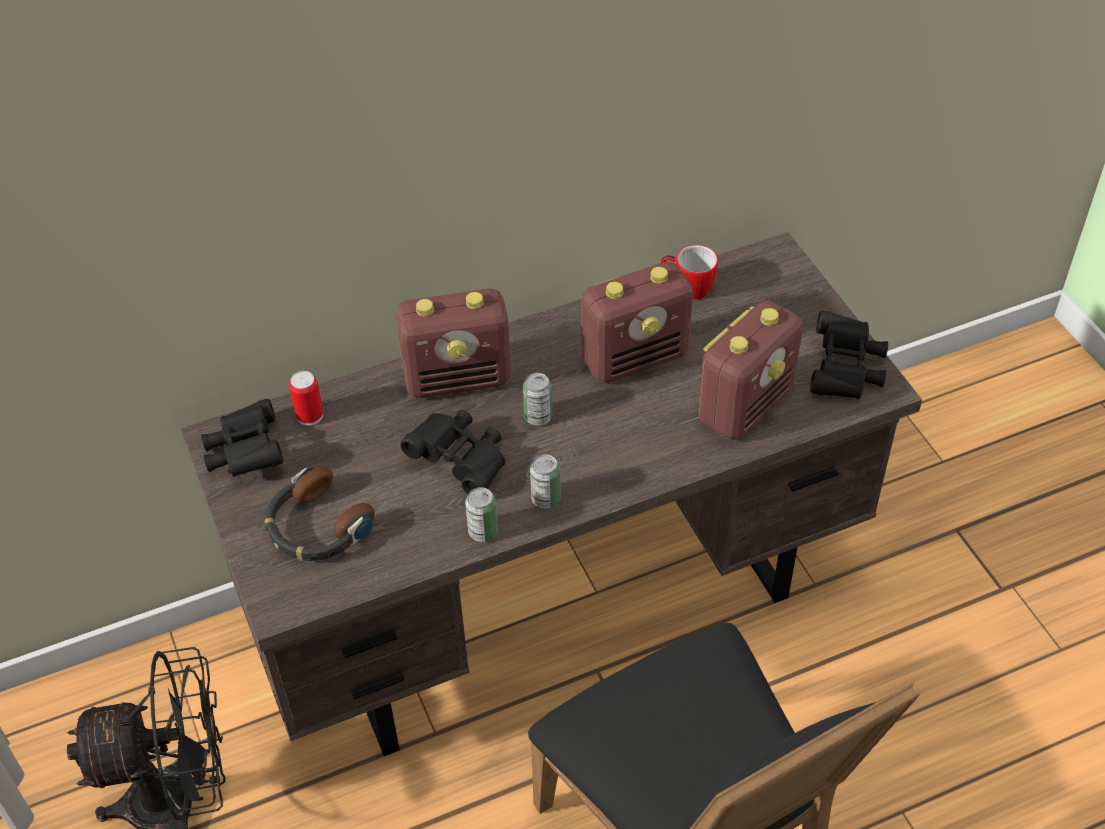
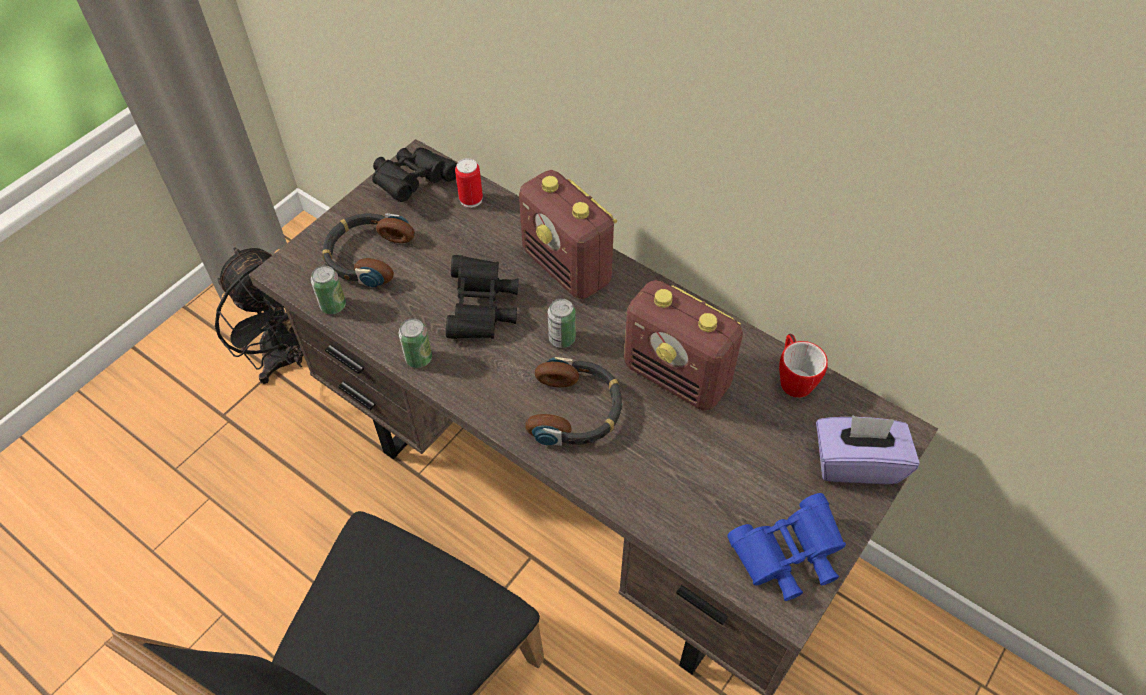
camera: 60 degrees right, 5 degrees up
(545, 498) = (477, 384): can -> can (333, 305)
(623, 440) = (576, 410): none -> headphones
(745, 405) = (681, 488): radio -> none
(788, 291) = (856, 462): none -> purple tissue box
(845, 370) = (787, 557): black binoculars -> blue binoculars

